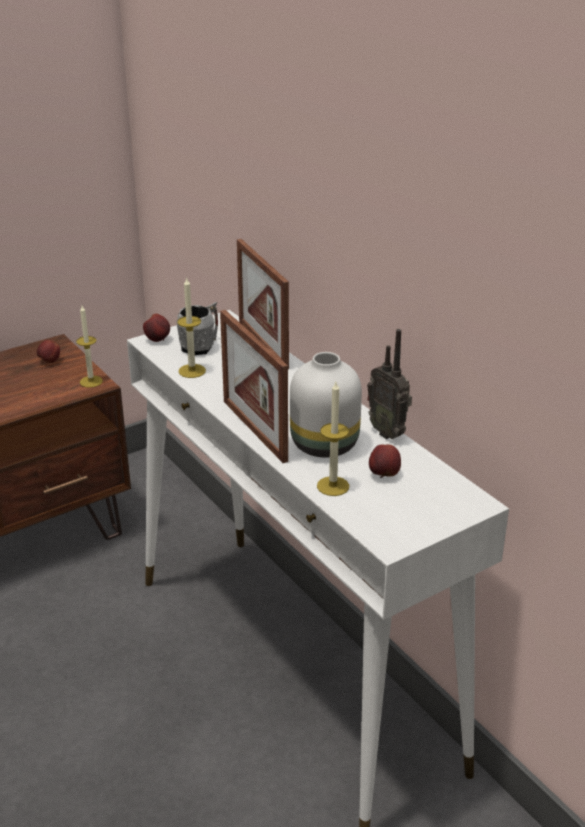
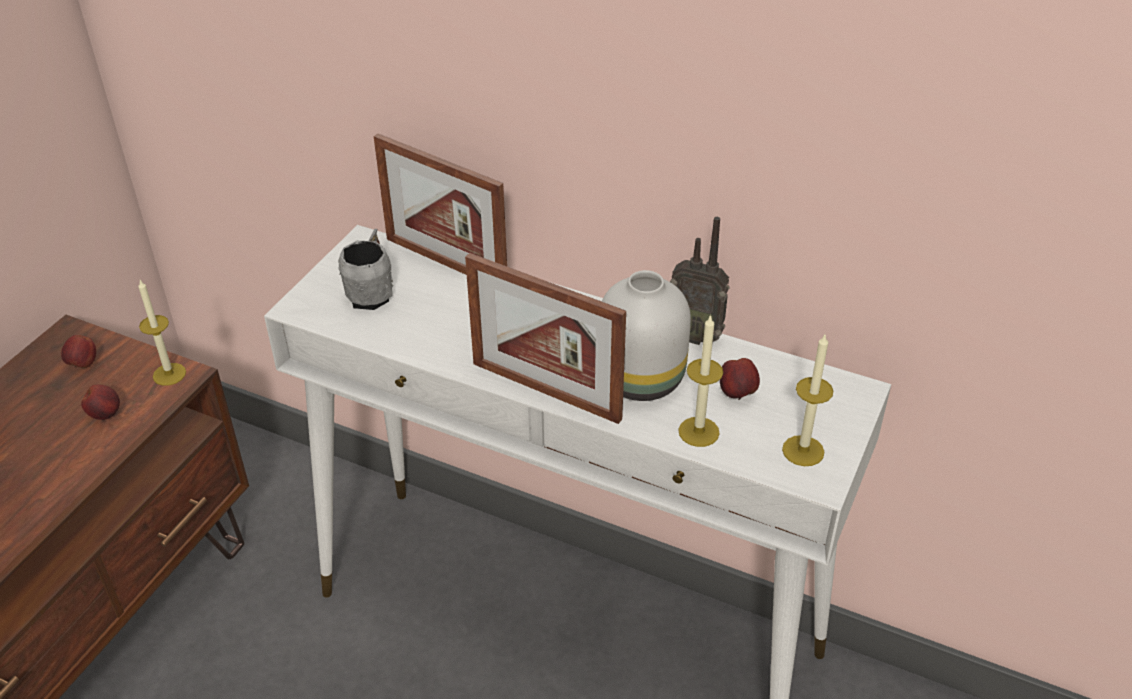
camera: 30 degrees left, 10 degrees up
(158, 340) = (307, 302): apple -> apple (106, 414)
(192, 371) = (394, 333): candle -> candle (803, 451)

